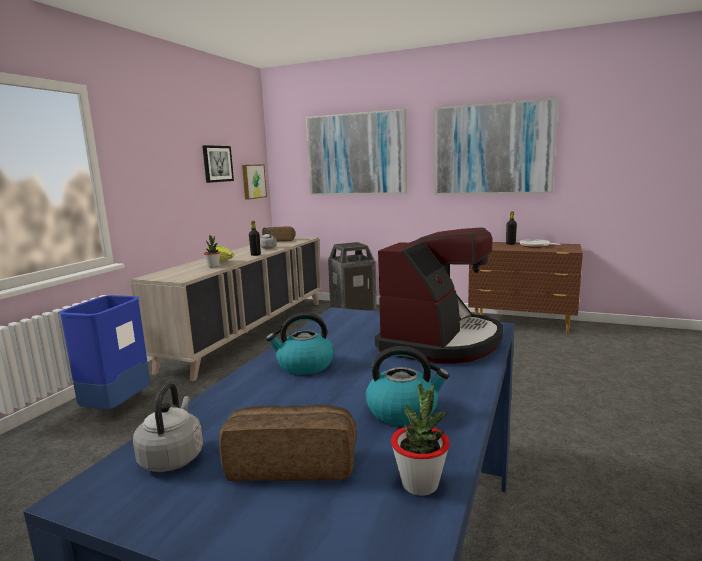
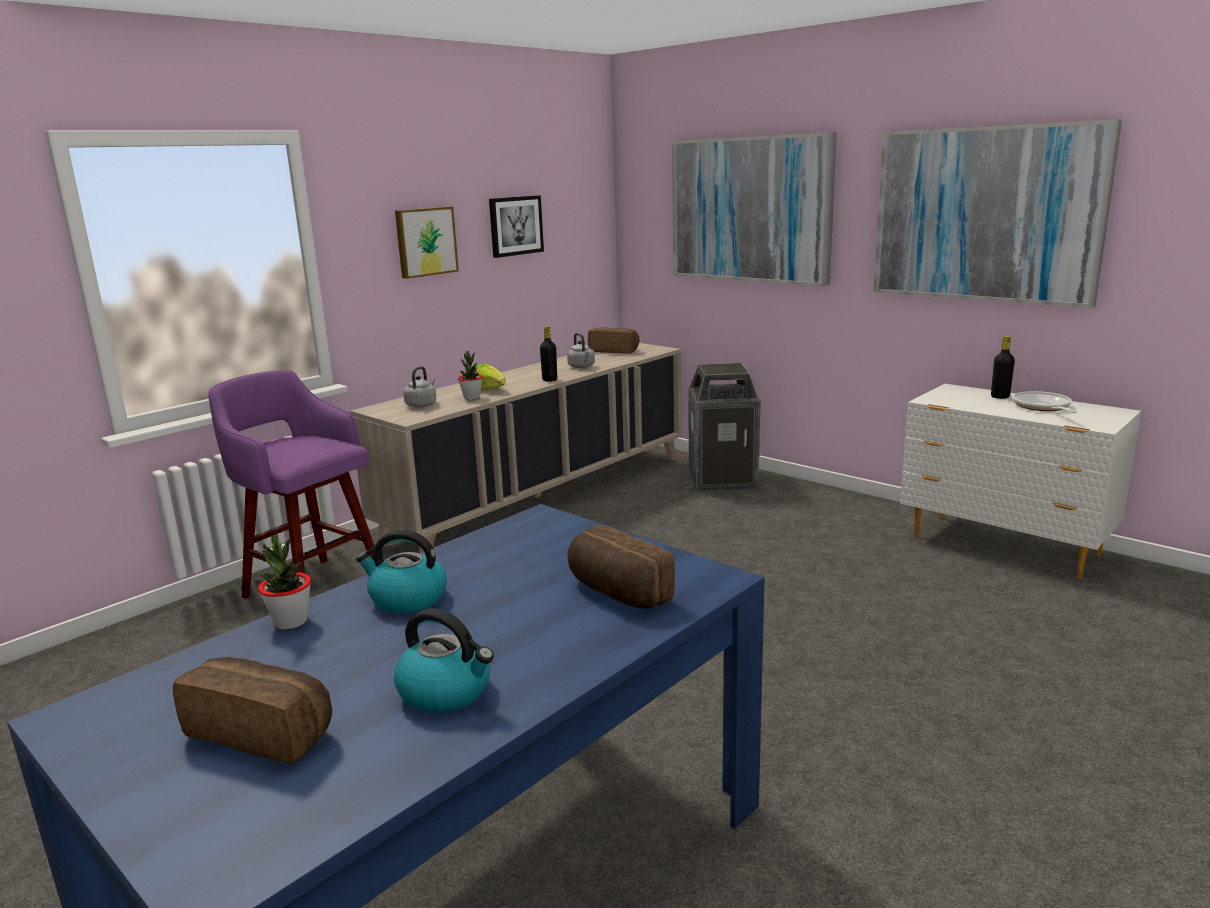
camera: 20 degrees right, 5 degrees up
(117, 407) = (312, 588): blue trash can -> purple stool
(173, 457) = (166, 695): grey kettle -> grey kettle (422, 405)
(253, 181) = (583, 249): picture -> picture (425, 241)
(420, 484) = (359, 790): potted plant -> potted plant (291, 622)
(440, 341) = (616, 592): coffee machine -> bread
(522, 324) = (1005, 546): brown dresser -> white dresser

